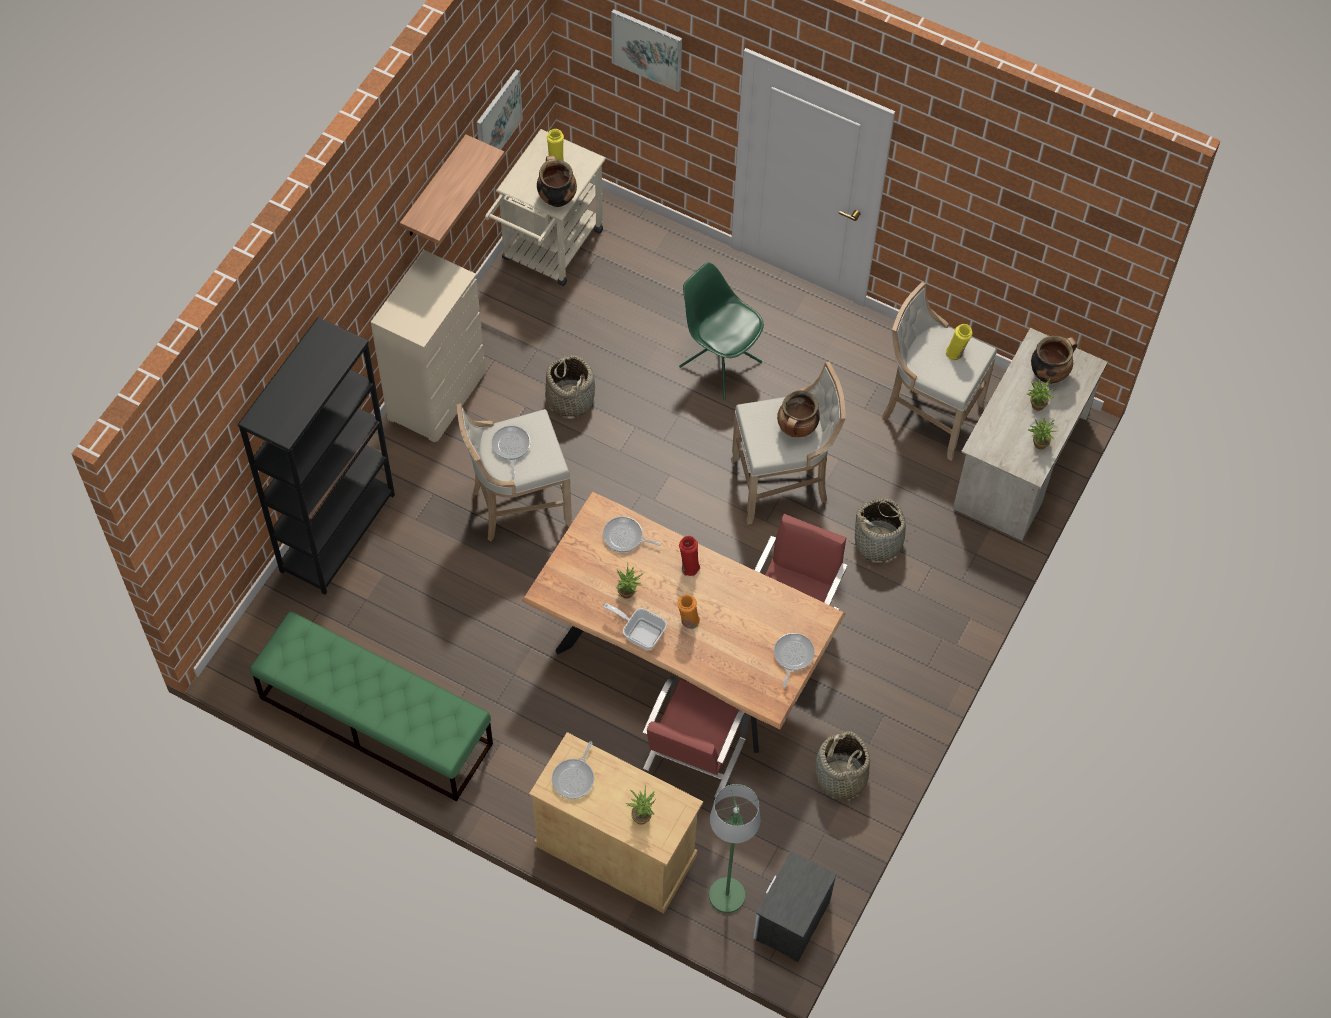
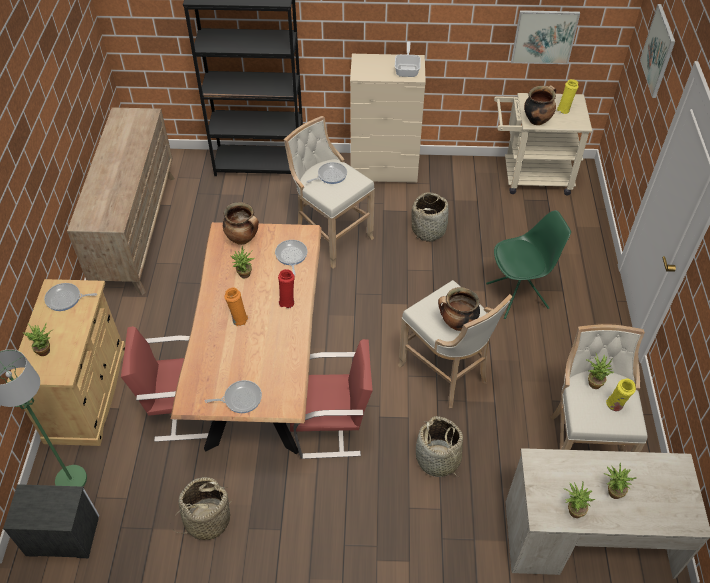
camera: 65 degrees right, 10 degrees down
(375, 721) = (136, 231): green bench -> brown dresser
(434, 189) = (455, 18): shelf -> none
(640, 632) = (215, 294): frying pan -> frying pan (407, 69)
(719, 363) = (518, 296): green chair -> green chair turned 60 degrees clockwise
(922, 355) = (593, 381): none -> potted plant
(1049, 373) = (656, 489): cooking pot -> cooking pot (243, 238)

